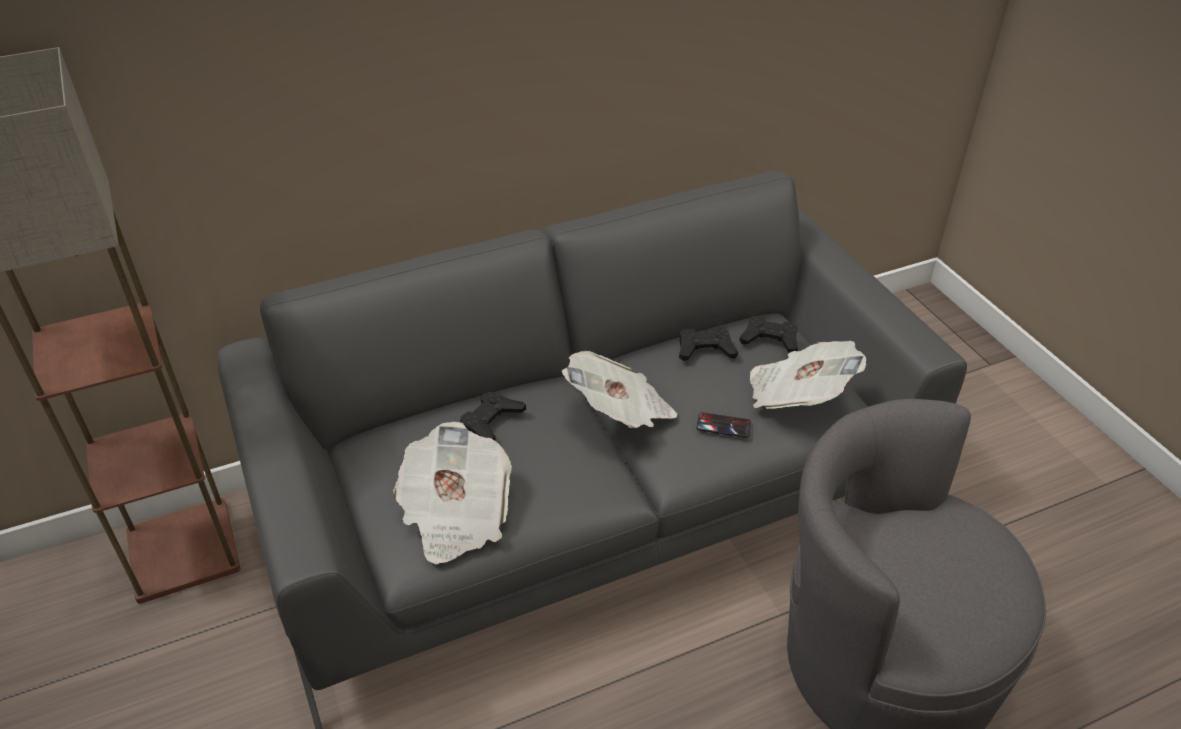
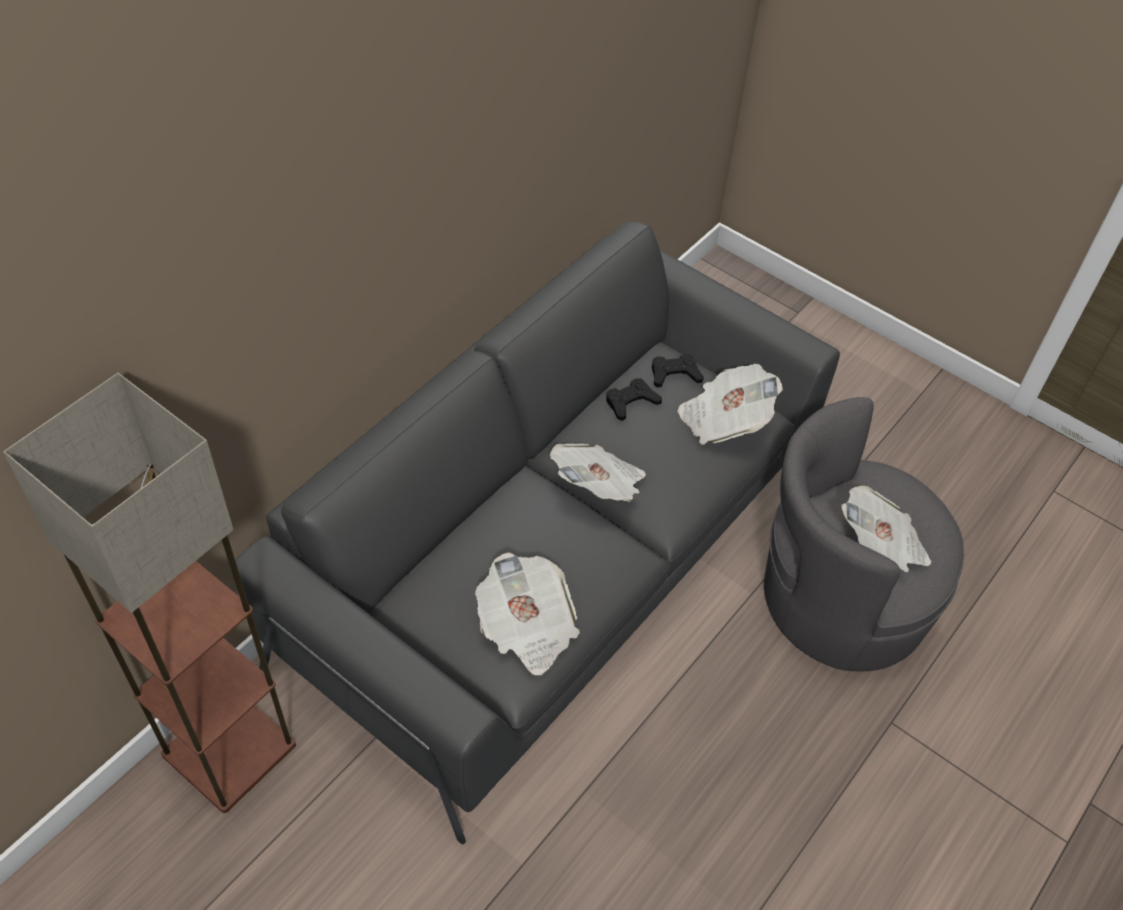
camera: 30 degrees left, 10 degrees up
(491, 421) = (504, 535): black game controller -> none
(723, 425) = (684, 468): phone -> none
(920, 588) = (880, 546): none -> newspaper

